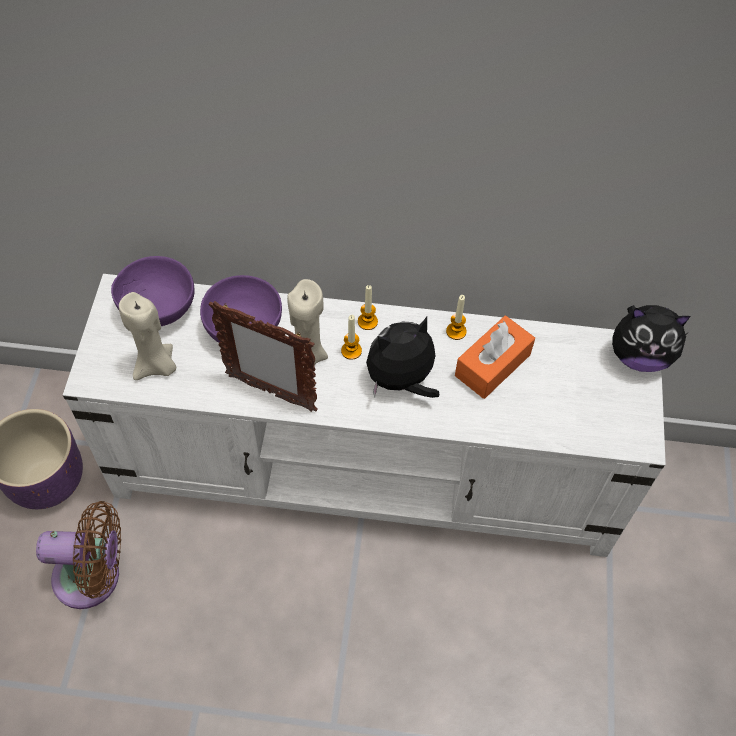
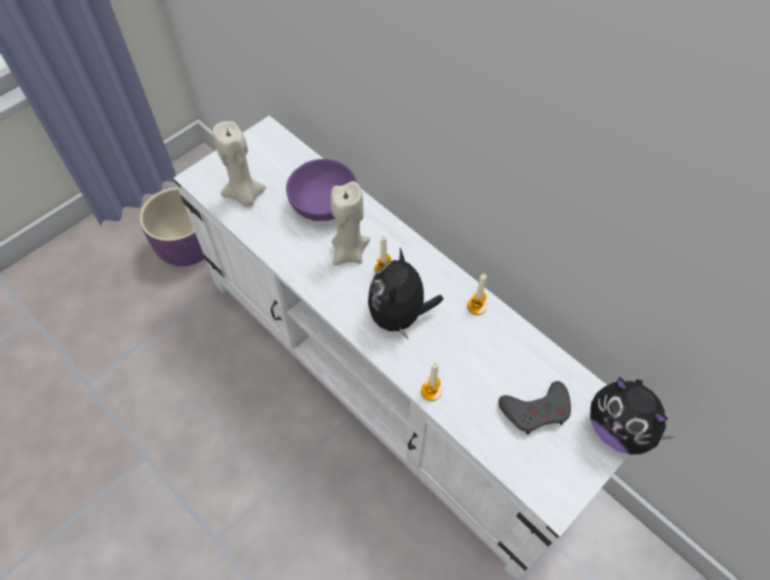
camera: 40 degrees right, 0 degrees up
(94, 577) = (162, 327): brown fan -> none
(156, 307) = (281, 157): purple bowl -> none
(270, 392) = (300, 262): picture frame -> none
(367, 321) = (415, 256): candle -> candle (431, 391)
(401, 381) = (400, 315): plush toy -> plush toy turned 90 degrees counterclockwise
(492, 365) = (482, 351): orange tissue box -> none
(572, 383) = (536, 410): none -> grey game controller

